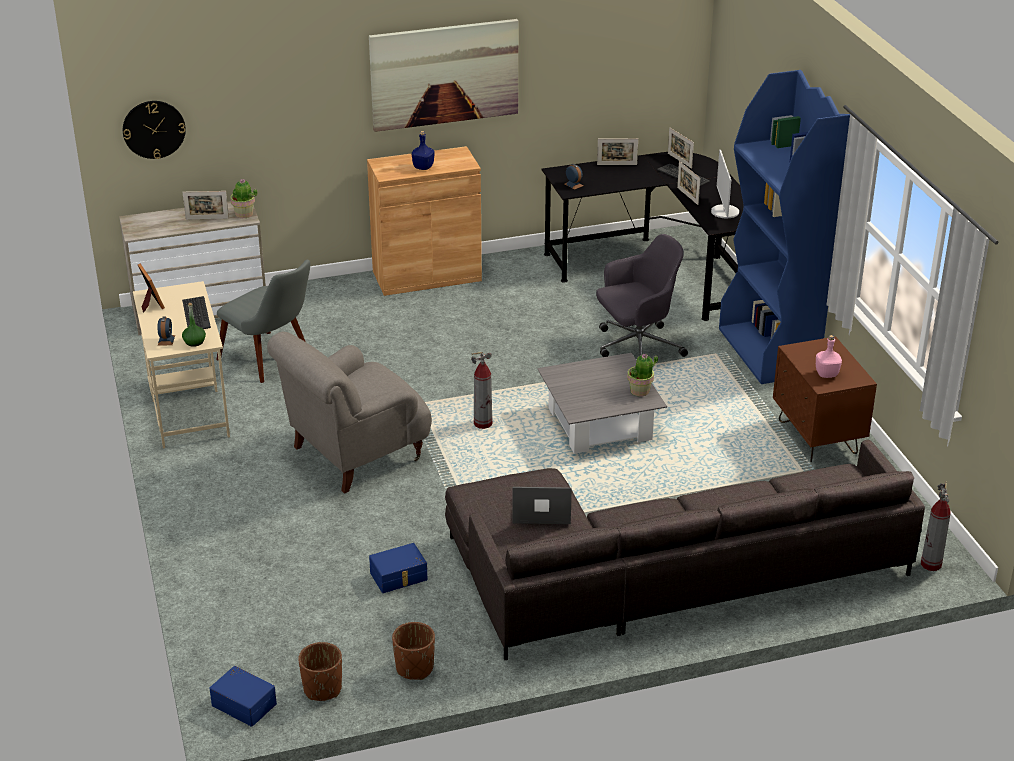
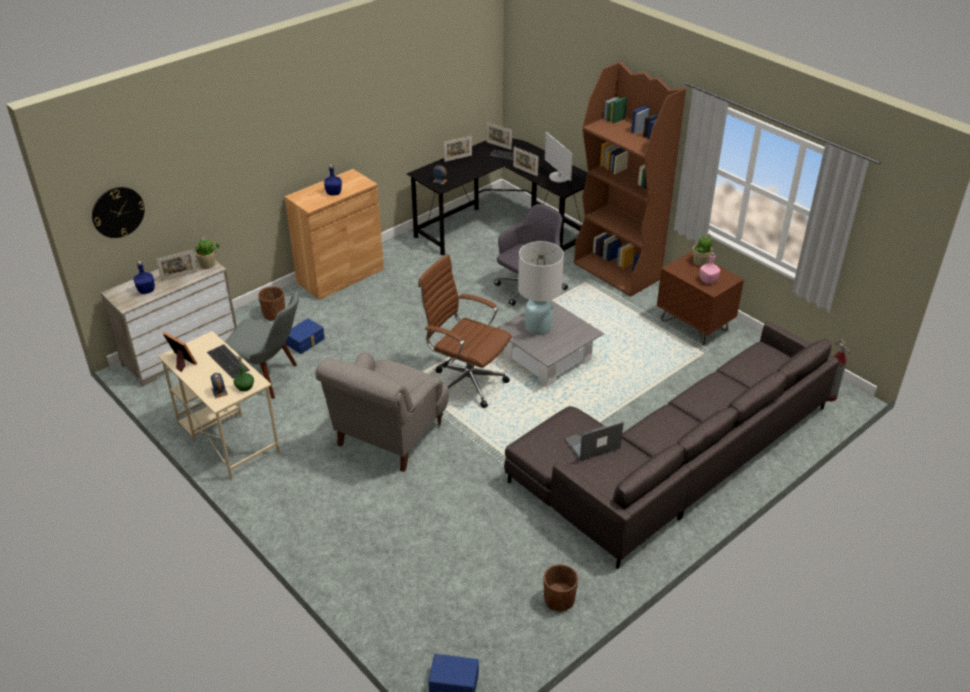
camera: 25 degrees left, 5 degrees up
(163, 225) = (146, 290): none -> blue bottle
(322, 689) = (504, 644): brown planter -> brown planter (274, 314)
(399, 577) = (494, 528): blue storage box -> blue storage box (306, 342)
(444, 74) = (333, 115): picture -> none
(483, 424) = (465, 382): fire extinguisher -> brown office chair
(591, 380) = (538, 327): none -> white table lamp
(640, 391) = (577, 326): potted plant -> potted plant (700, 262)
(769, 352) = (618, 271): blue bookcase -> brown bookcase

